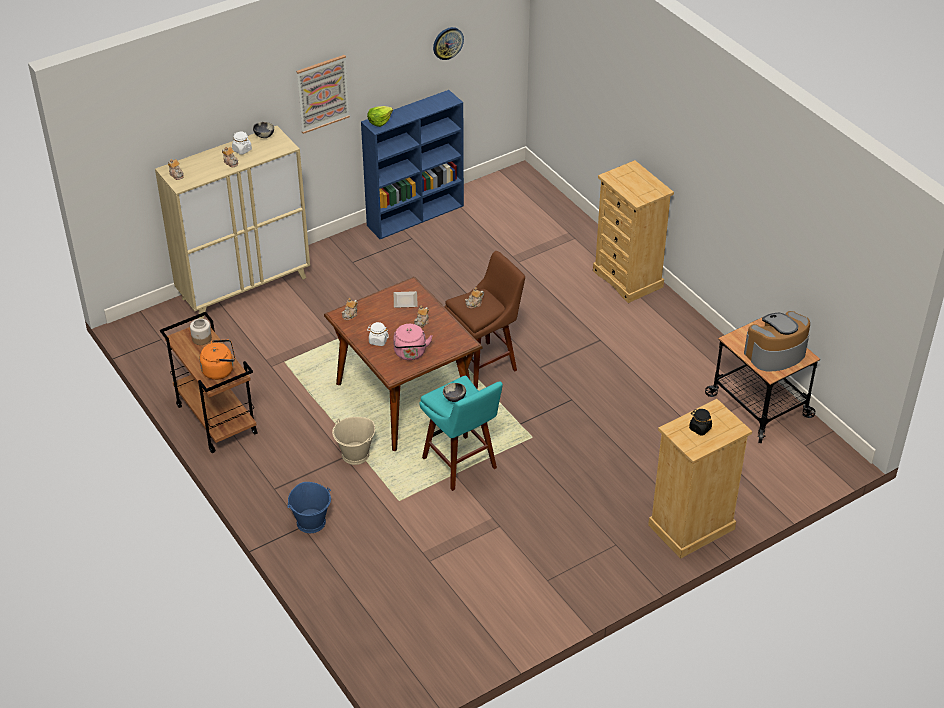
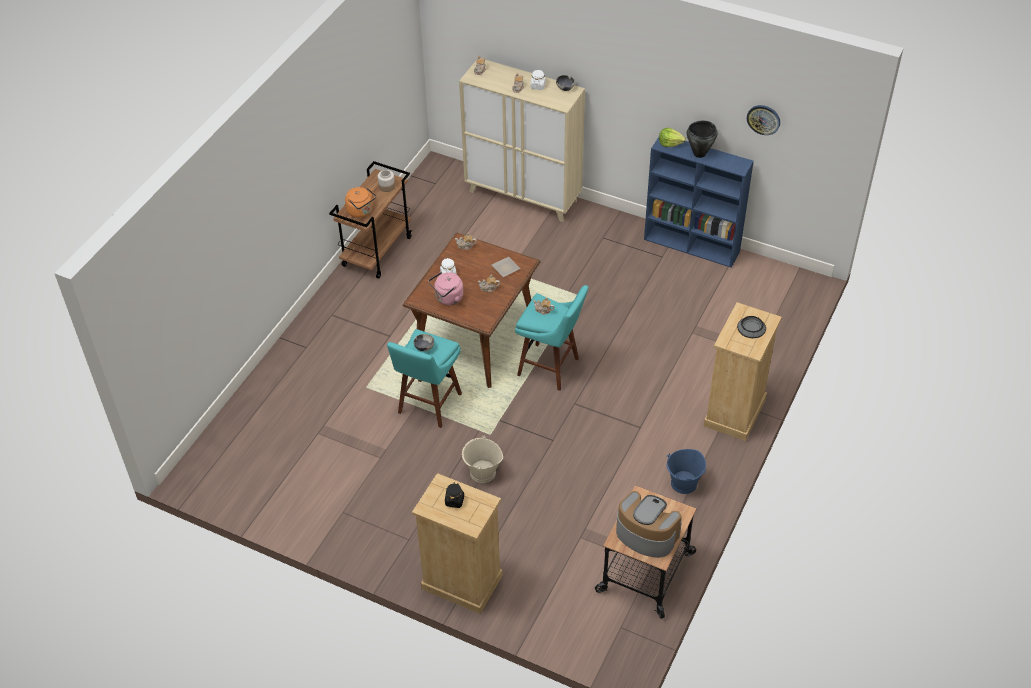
camera: 60 degrees right, 5 degrees up
(311, 522) = (313, 350): blue bucket -> blue bucket (684, 483)
(322, 93) = (632, 88): picture -> none
(355, 455) = (396, 341): beige bucket -> beige bucket (482, 473)
(410, 112) = (699, 153): none -> black cooking pot
(485, 364) = (551, 368): brown stool -> turquoise stool
(634, 180) = (751, 327): none -> bowl

